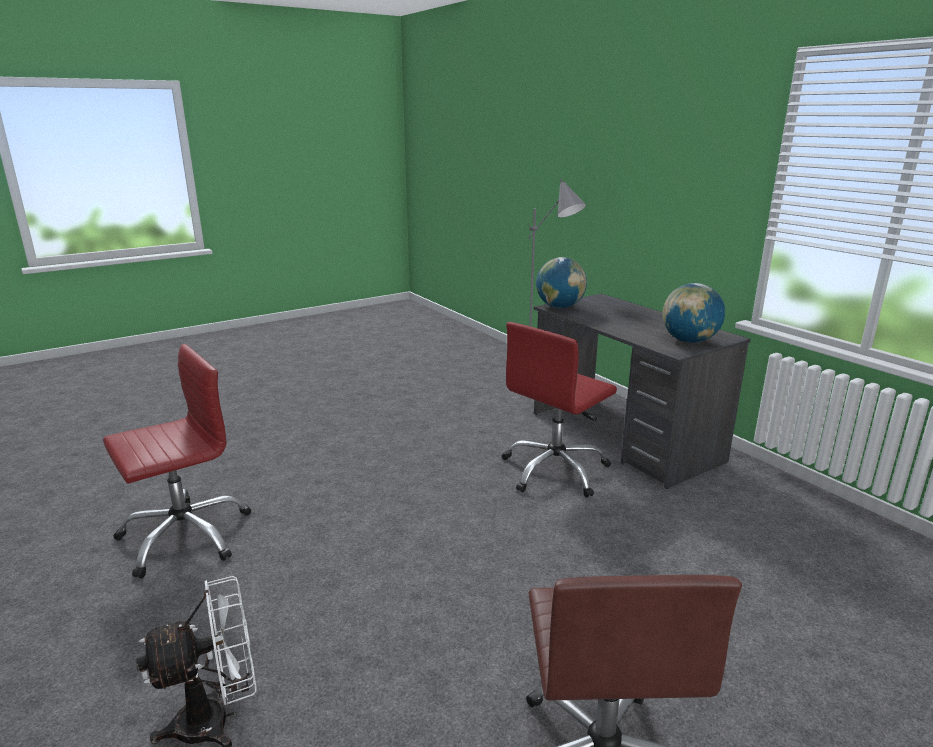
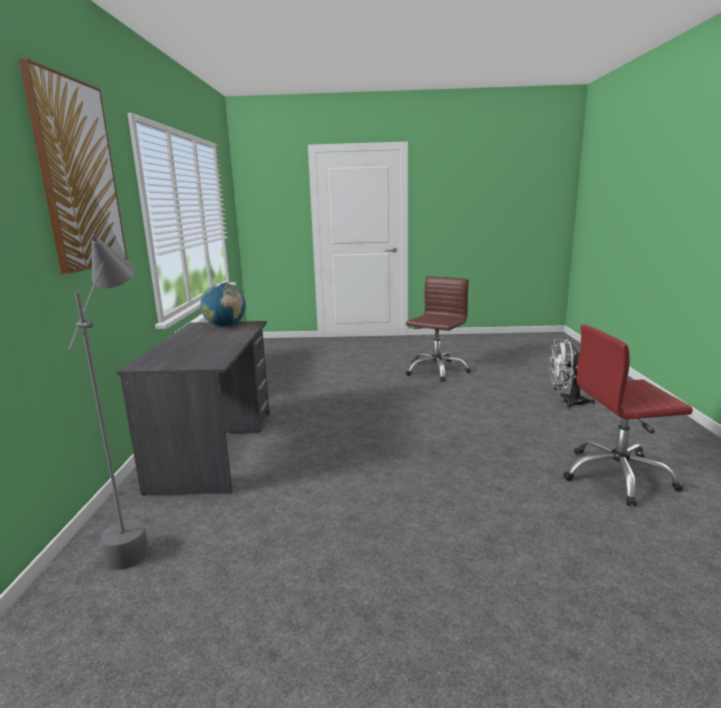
camera: 145 degrees left, 5 degrees down
(555, 470) = (308, 441): red office chair -> none
(560, 307) = (207, 363): globe -> none
(667, 135) = (78, 175): none -> picture

